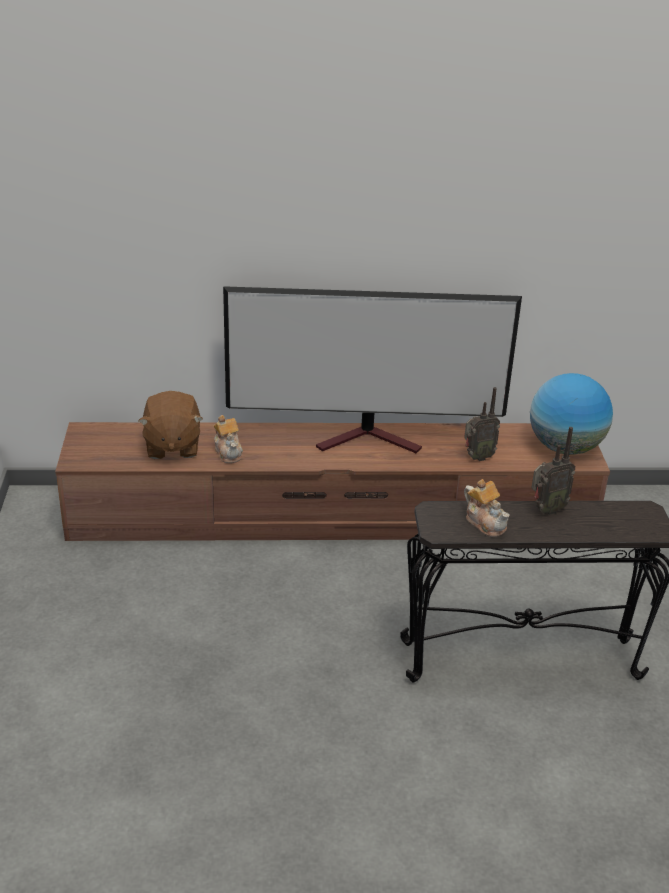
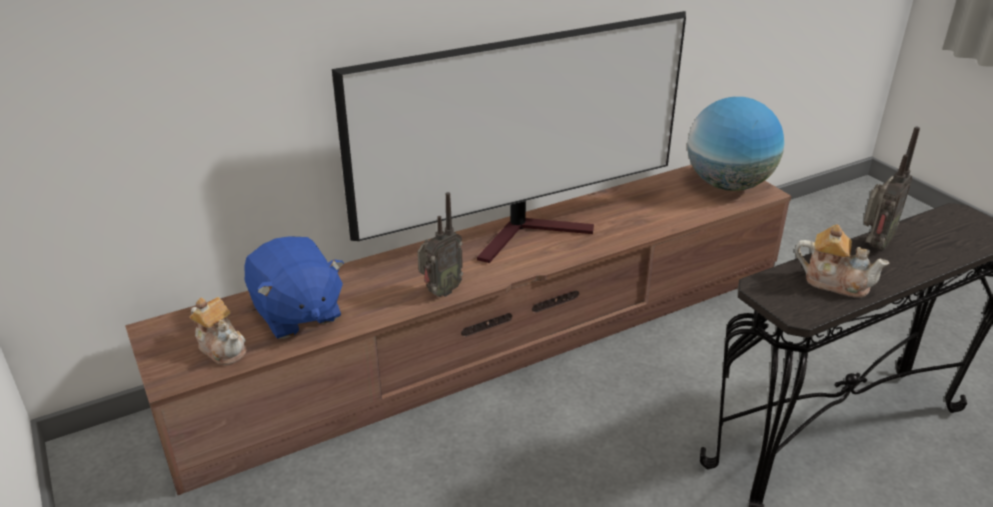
camera: 25 degrees left, 0 degrees up
(172, 446) = (296, 314): brown plush toy -> blue plush toy
(228, 452) = (377, 299): teapot -> teapot (222, 348)
(477, 457) = (657, 219): radio -> radio (440, 292)

